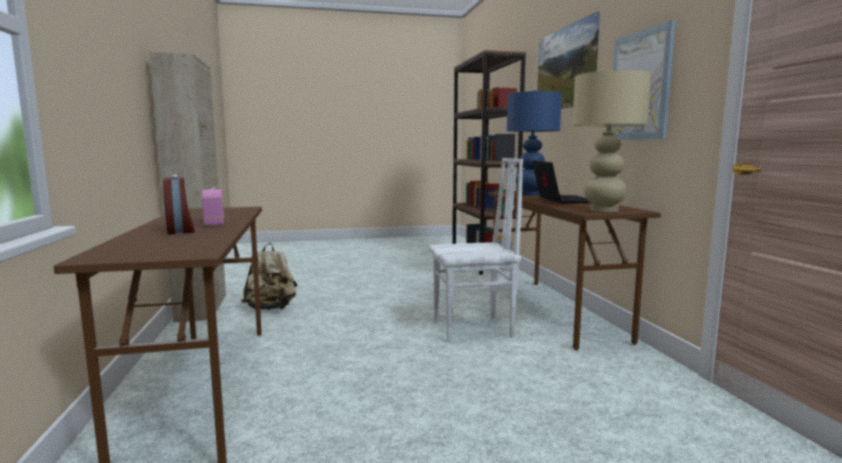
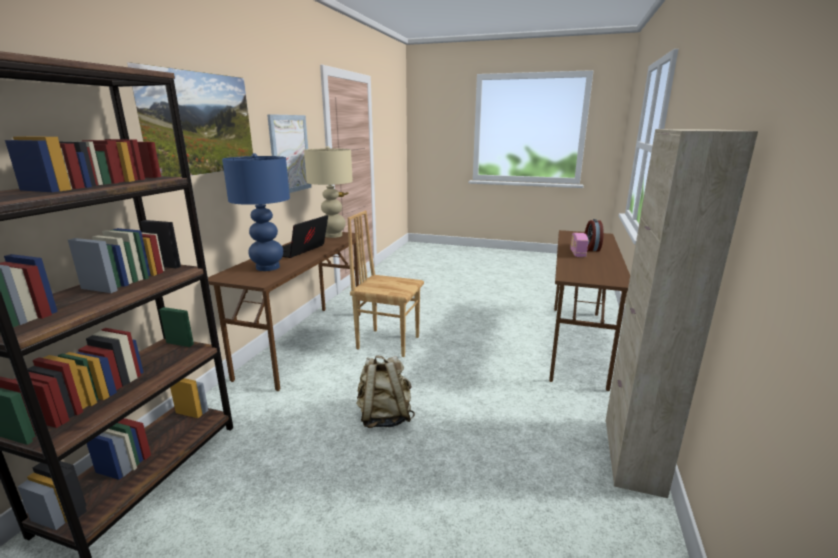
camera: 150 degrees left, 10 degrees up
(271, 309) = (542, 423): beige backpack -> beige backpack (384, 417)
(473, 329) = (388, 342): white chair -> brown chair

